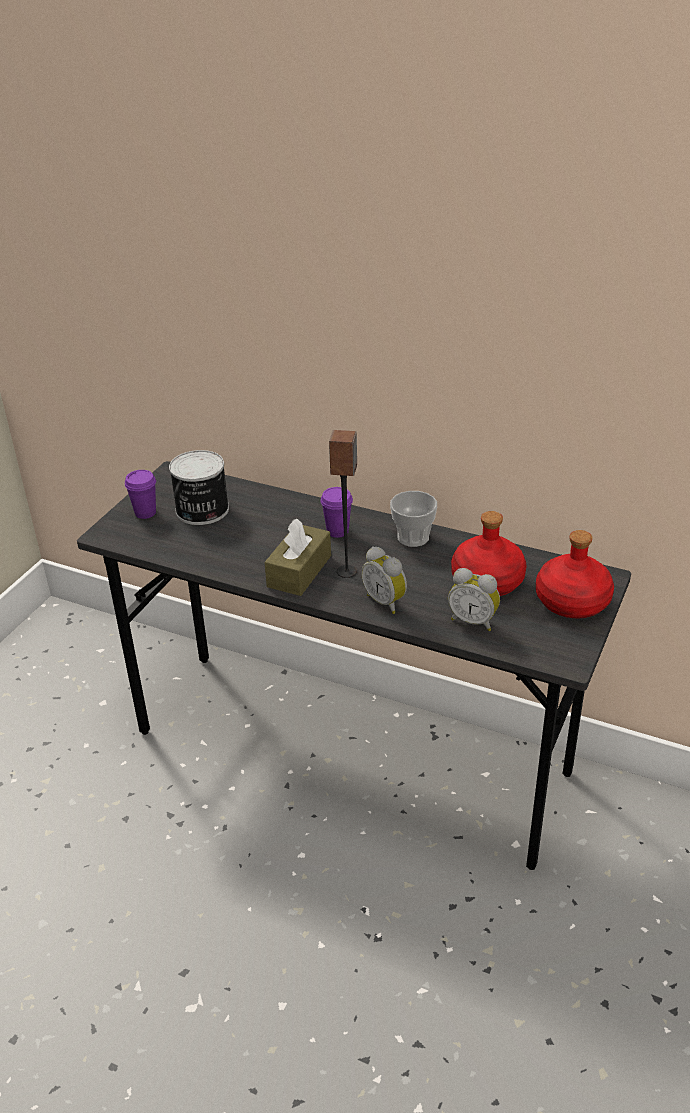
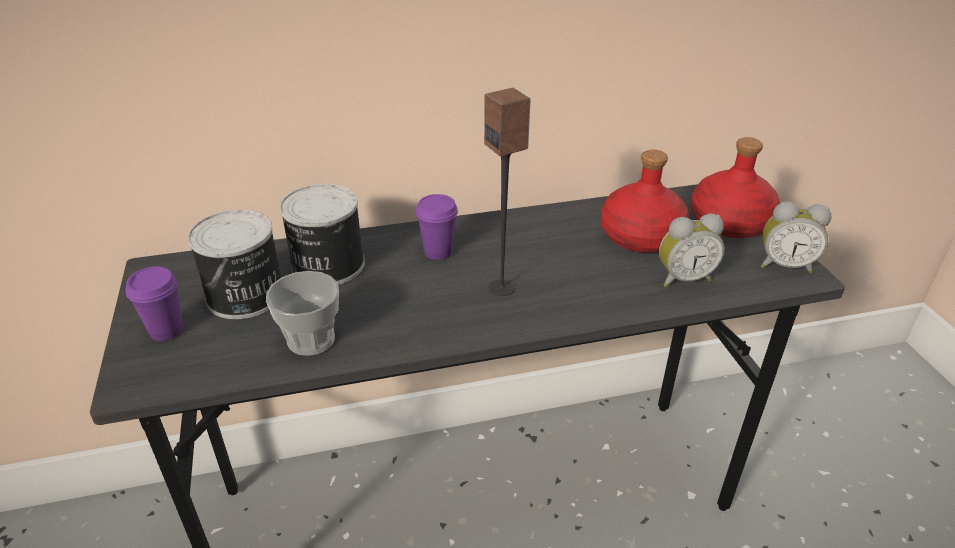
camera: 40 degrees left, 0 degrees up
(262, 511) = (326, 266): none -> can
(299, 571) = (451, 311): brown tissue box -> none
(386, 601) = (582, 299): alarm clock -> alarm clock (784, 265)
(413, 537) = (521, 226): cup -> cup (311, 340)

